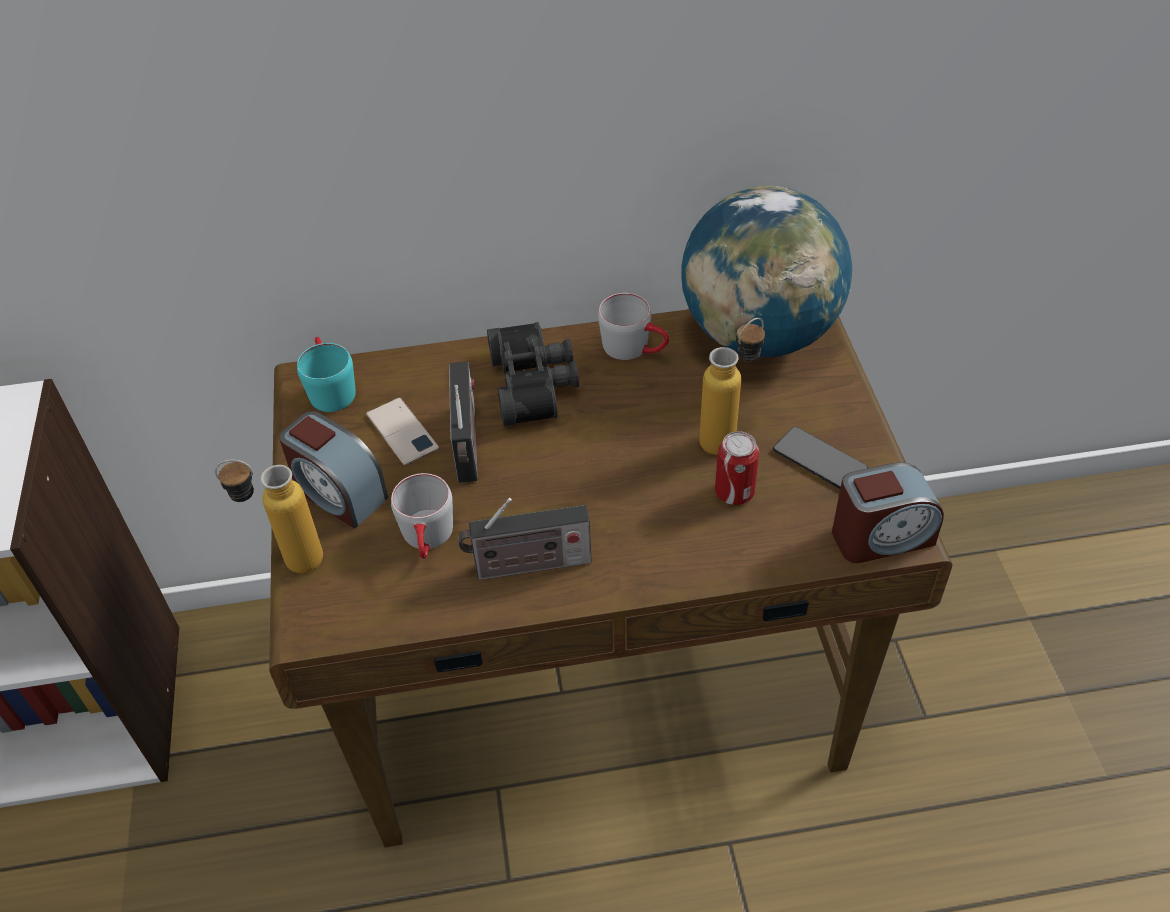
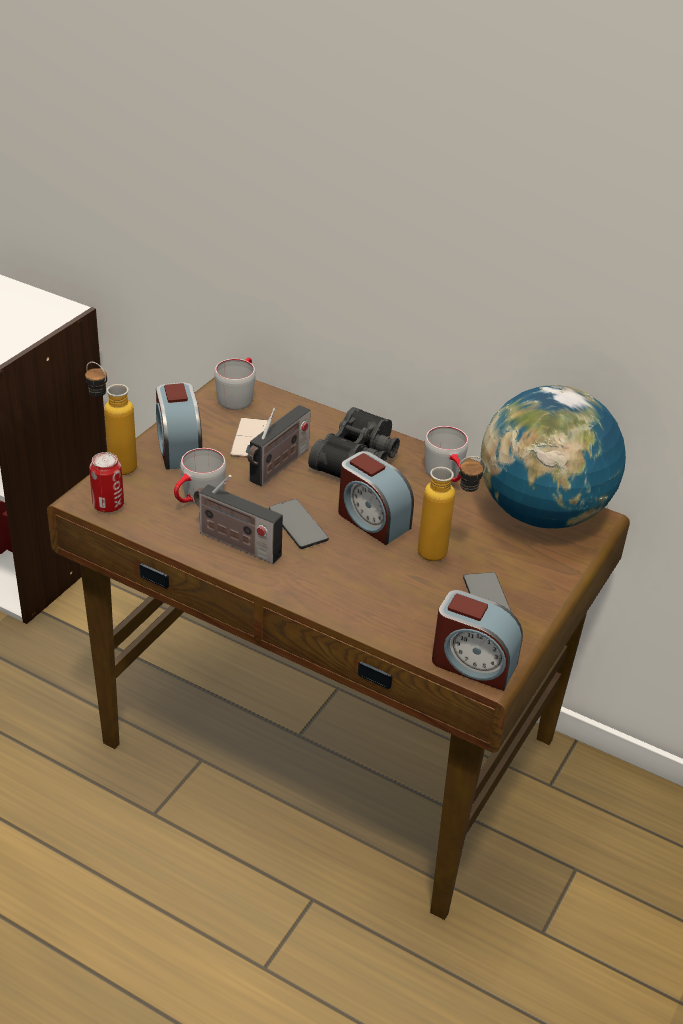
camera: 35 degrees right, 10 degrees down
(330, 388) = (238, 395): turquoise mug -> grey mug
(563, 500) = (298, 525): none -> phone
(625, 445) = (372, 520): none -> alarm clock
(734, 492) = (408, 583): can -> can (108, 505)

